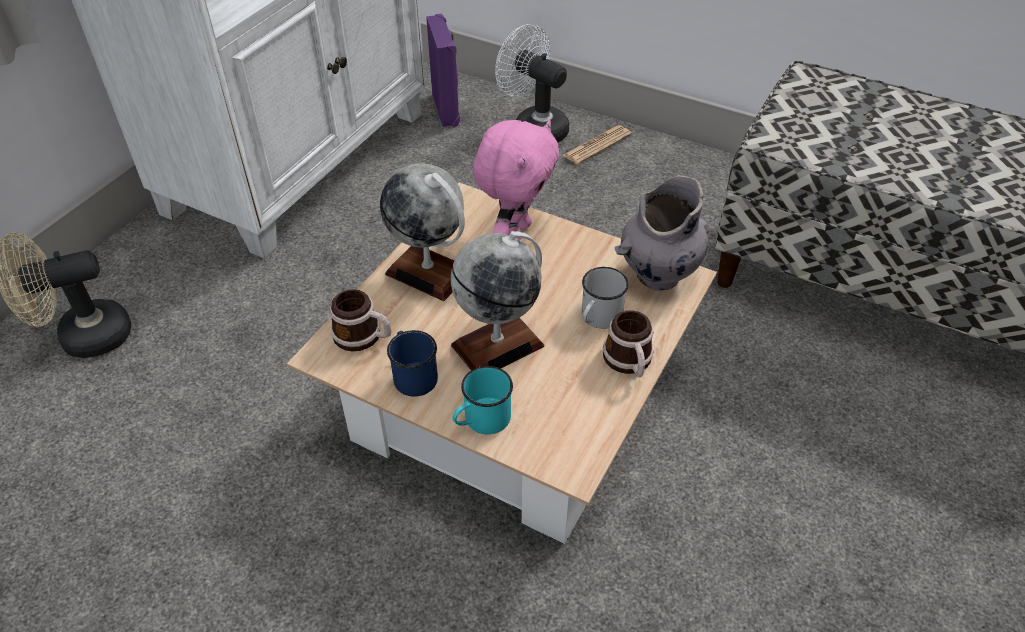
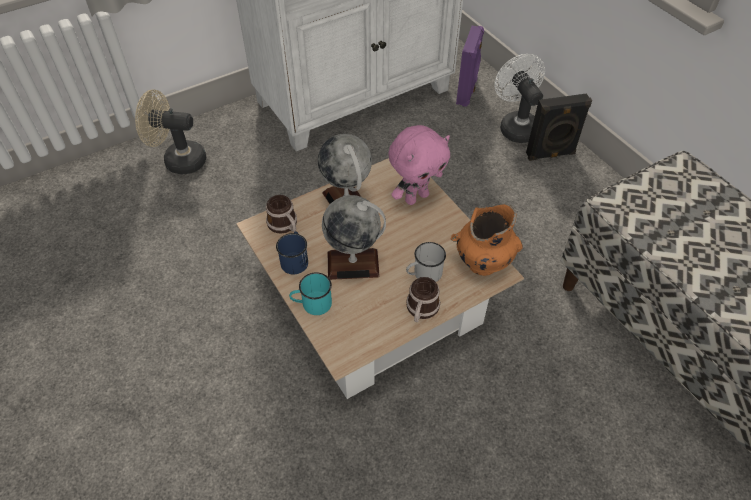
camera: 30 degrees right, 5 degrees up
(597, 145) = (550, 154): newspaper -> black speaker
(657, 276) = (482, 263): grey vase -> orange vase

